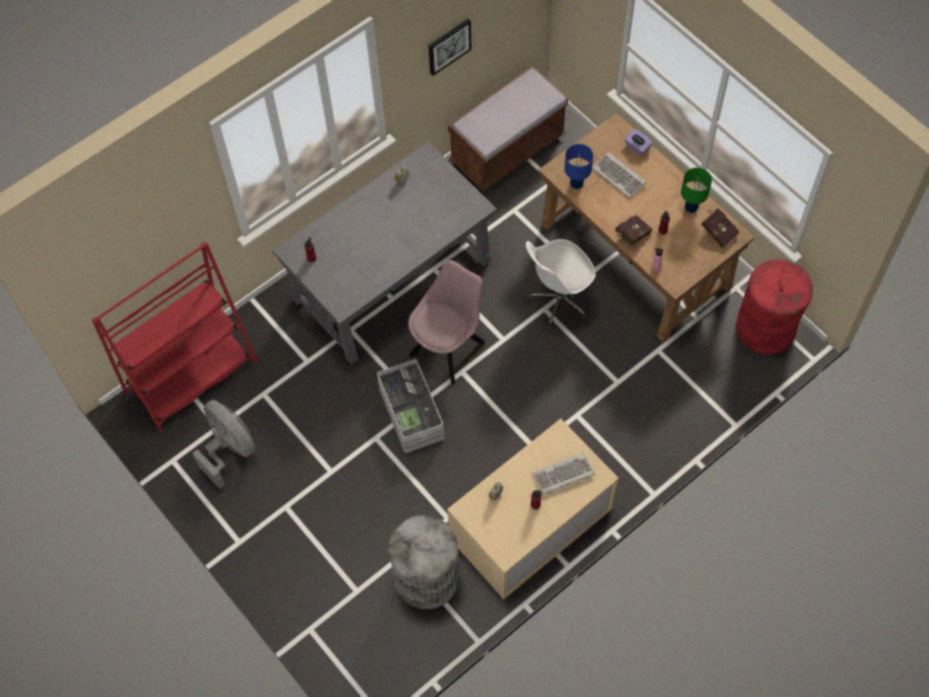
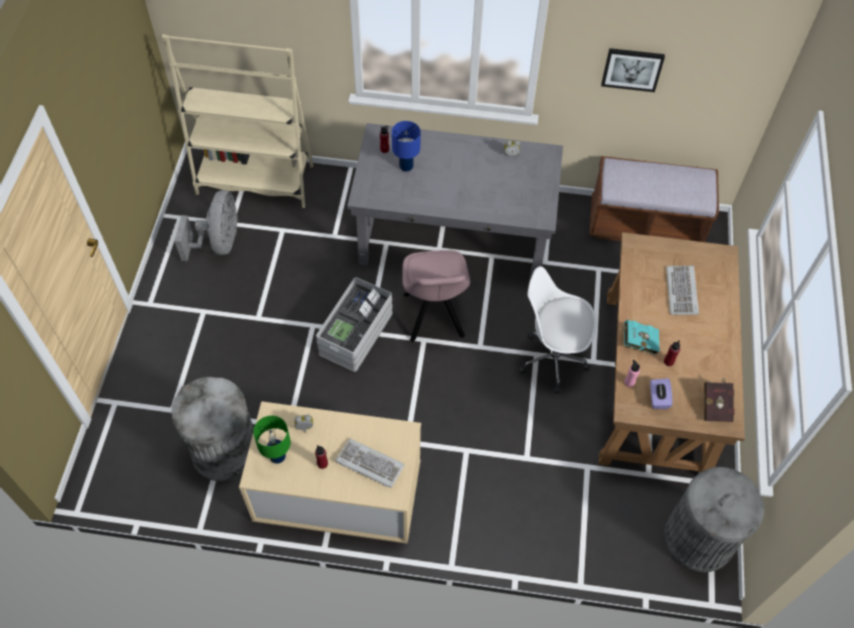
camera: 45 degrees right, 5 degrees down
(192, 377) = (255, 180): red bookcase -> beige bookcase
(448, 349) = (434, 316): pink chair -> pink chair turned 90 degrees clockwise
(576, 185) = (639, 268): blue table lamp -> blue table lamp (405, 167)
(631, 235) = (637, 341): red book -> turquoise book
(637, 147) = (724, 284): purple tissue box -> purple tissue box (658, 398)
(690, 207) = (714, 366): green table lamp -> green table lamp (277, 456)
(766, 328) = (699, 538): red trash can -> grey trash can

